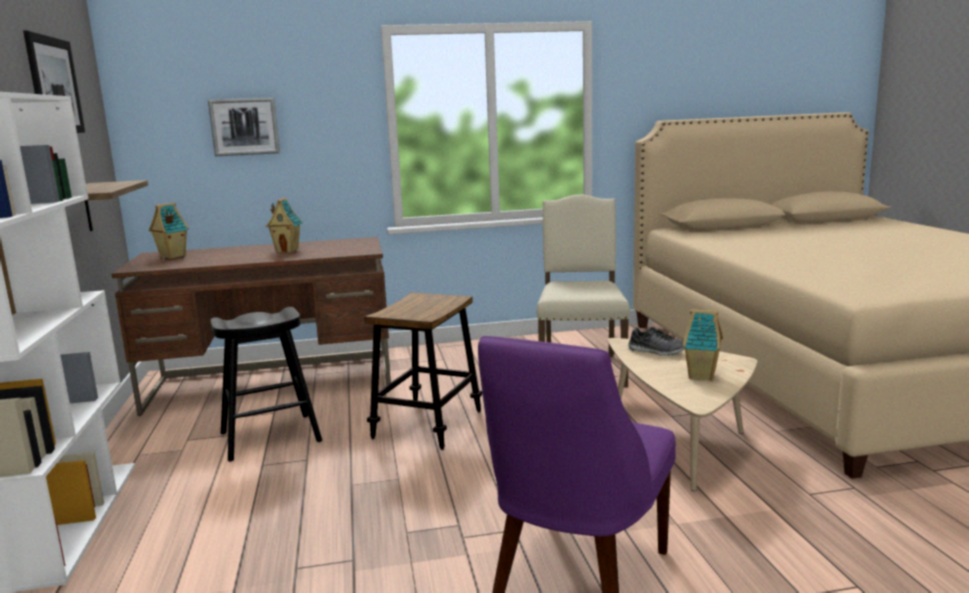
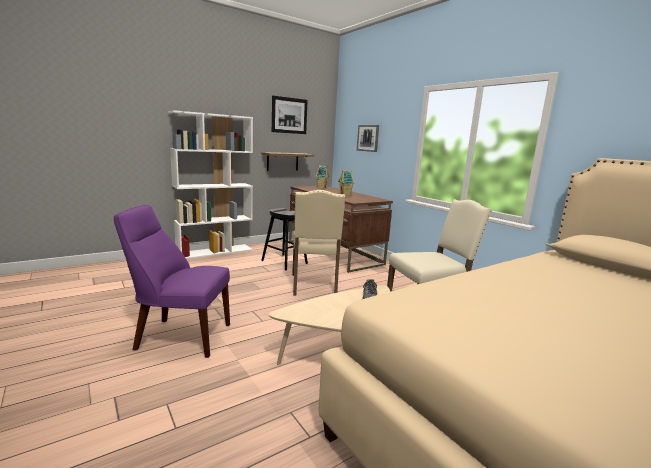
camera: 65 degrees right, 0 degrees up
(427, 425) = (315, 286): stool -> beige chair
(702, 376) = (333, 313): toy house -> none

